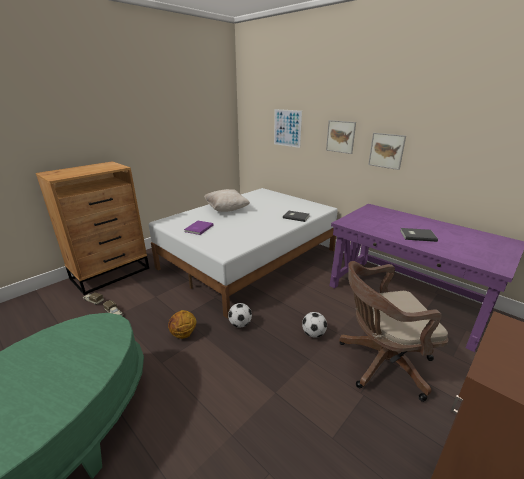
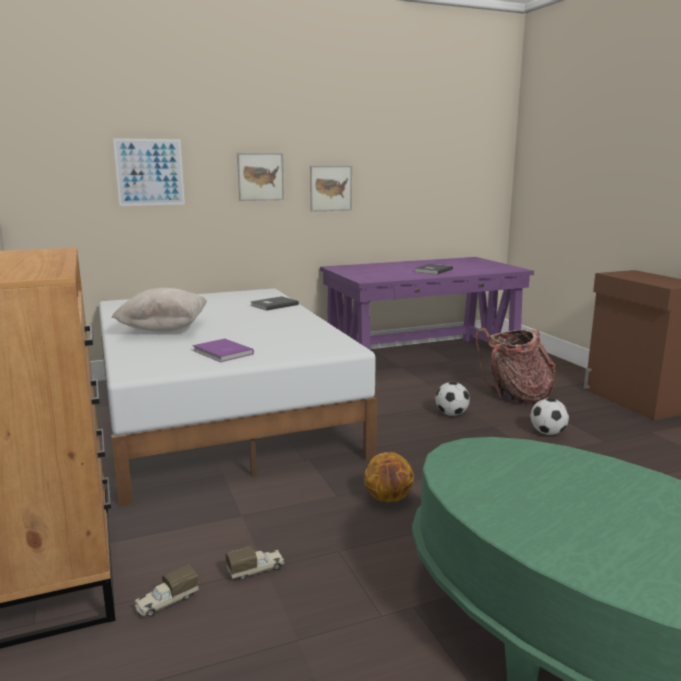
camera: 65 degrees left, 10 degrees down
(240, 324) = (398, 452): football -> football (547, 433)
(380, 362) = (515, 397): brown office chair -> backpack

